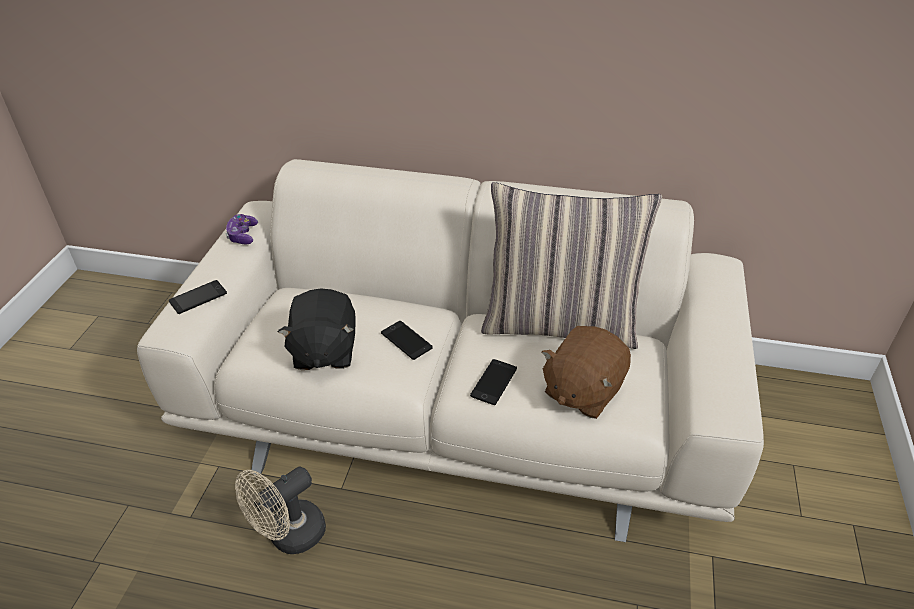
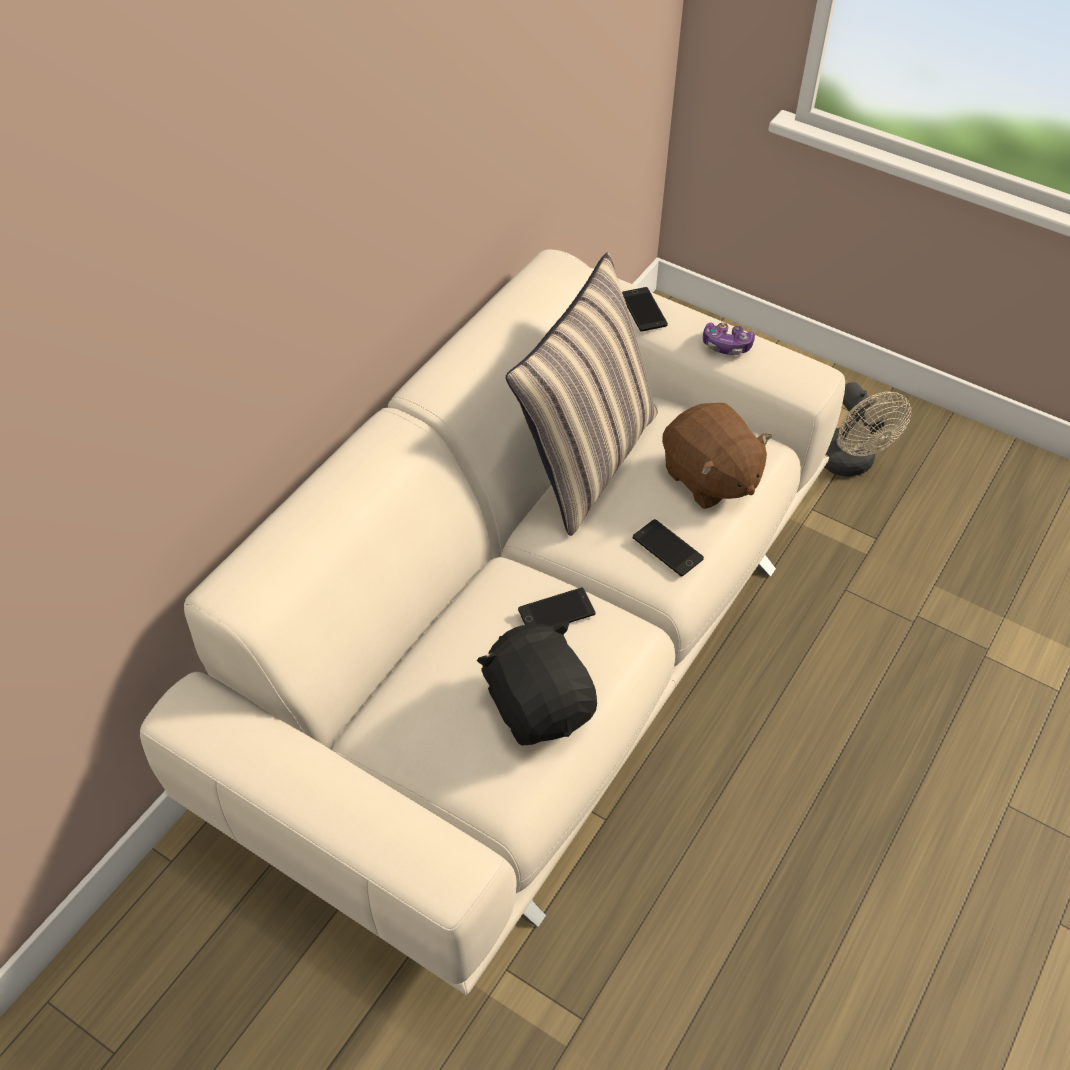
camera: 70 degrees left, 10 degrees up
(198, 297) = (385, 828): phone -> phone (643, 310)
(243, 235) = (251, 745): game controller -> game controller (726, 346)
(289, 536) = (658, 896): beige fan -> beige fan (850, 463)
(324, 351) = (539, 705): black plush toy -> black plush toy turned 135 degrees counterclockwise

